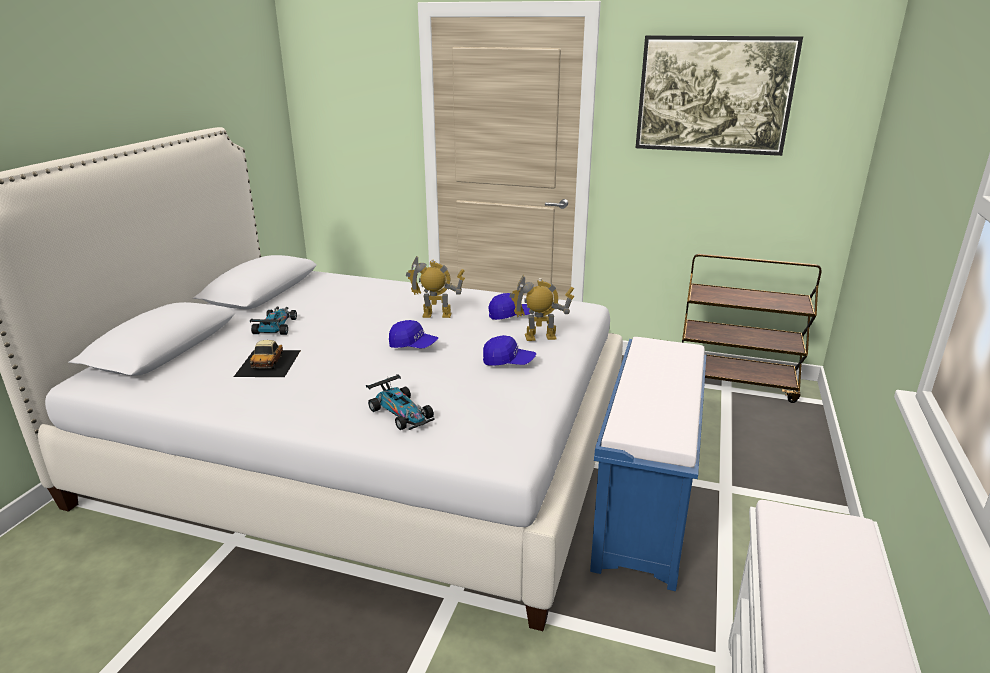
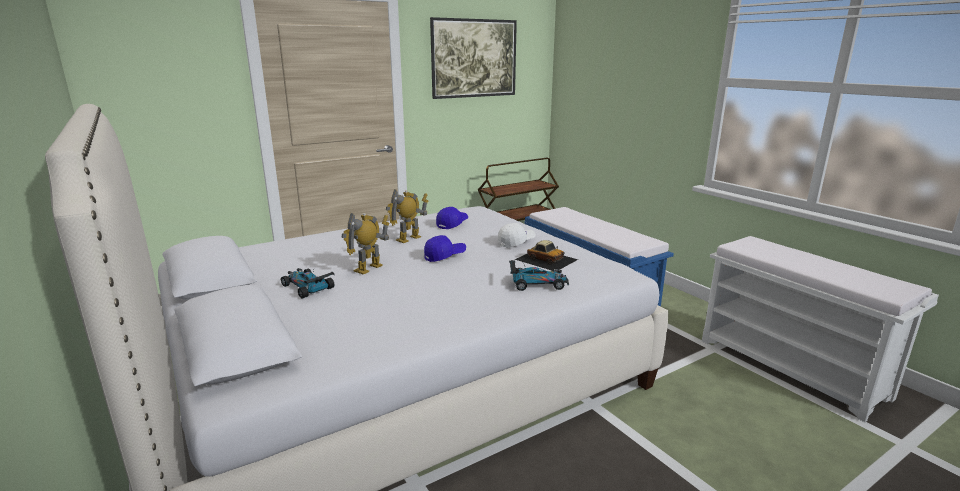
camera: 50 degrees left, 5 degrees down
(269, 362) = (374, 304): toy car -> toy car (546, 259)
(508, 362) = (516, 242): blue cap -> white cap
(540, 337) = (498, 227): toy robot -> toy robot (369, 268)

